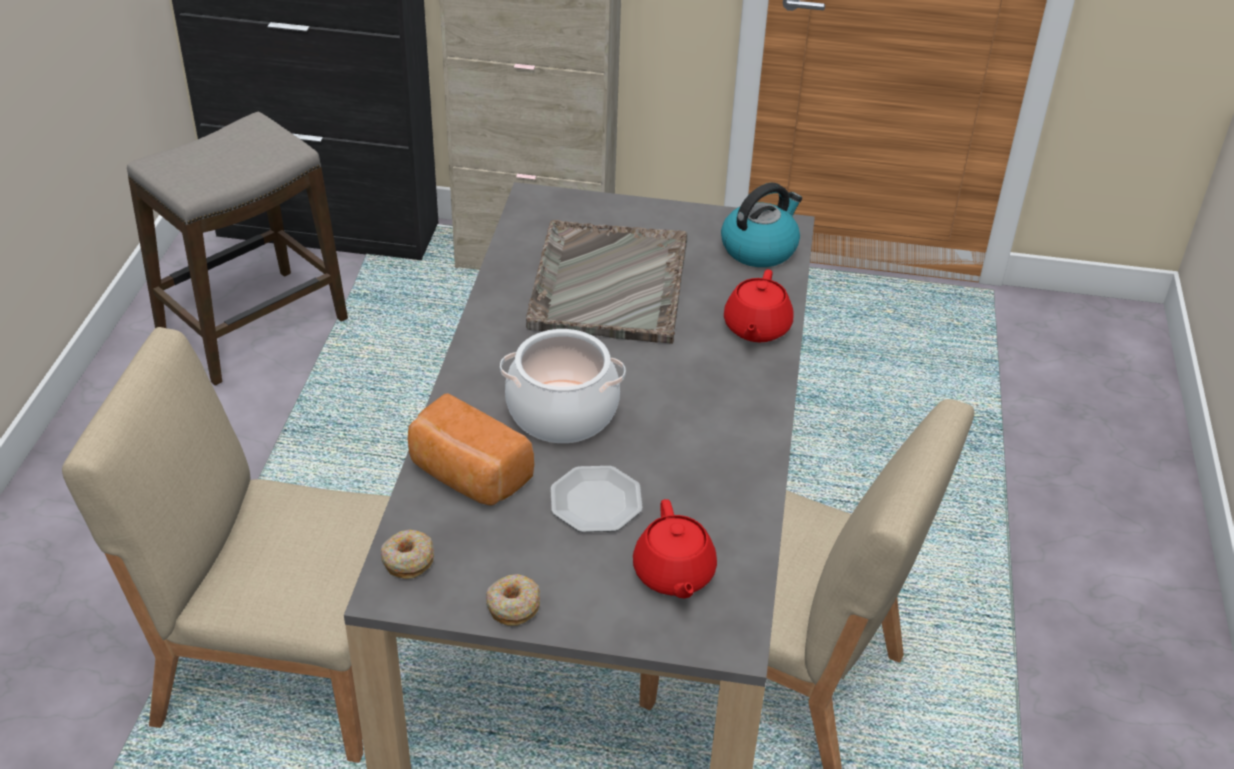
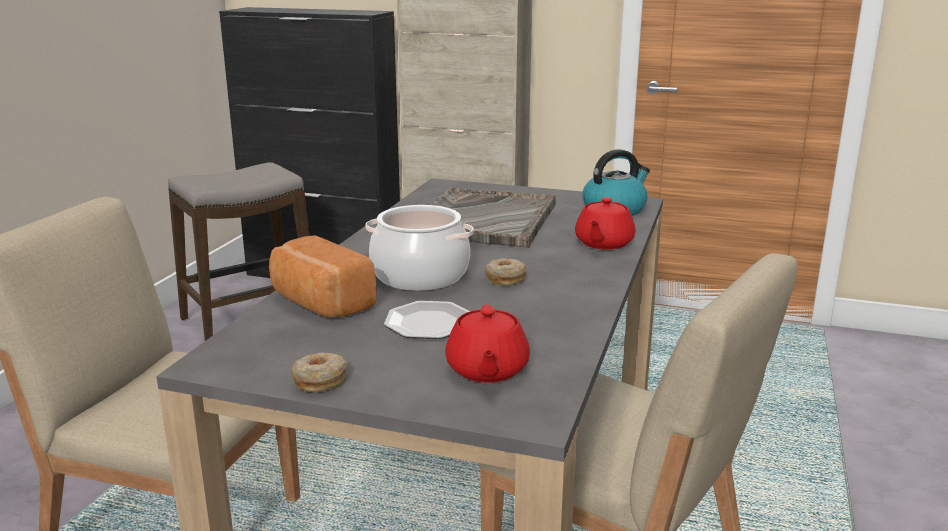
camera: 10 degrees right, 20 degrees down
(408, 560) = (237, 346): donut -> donut (505, 278)

